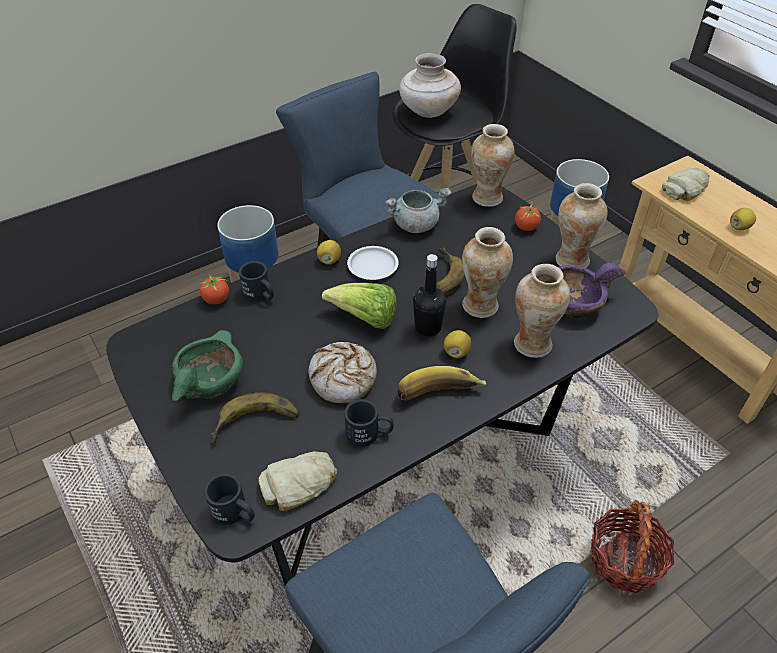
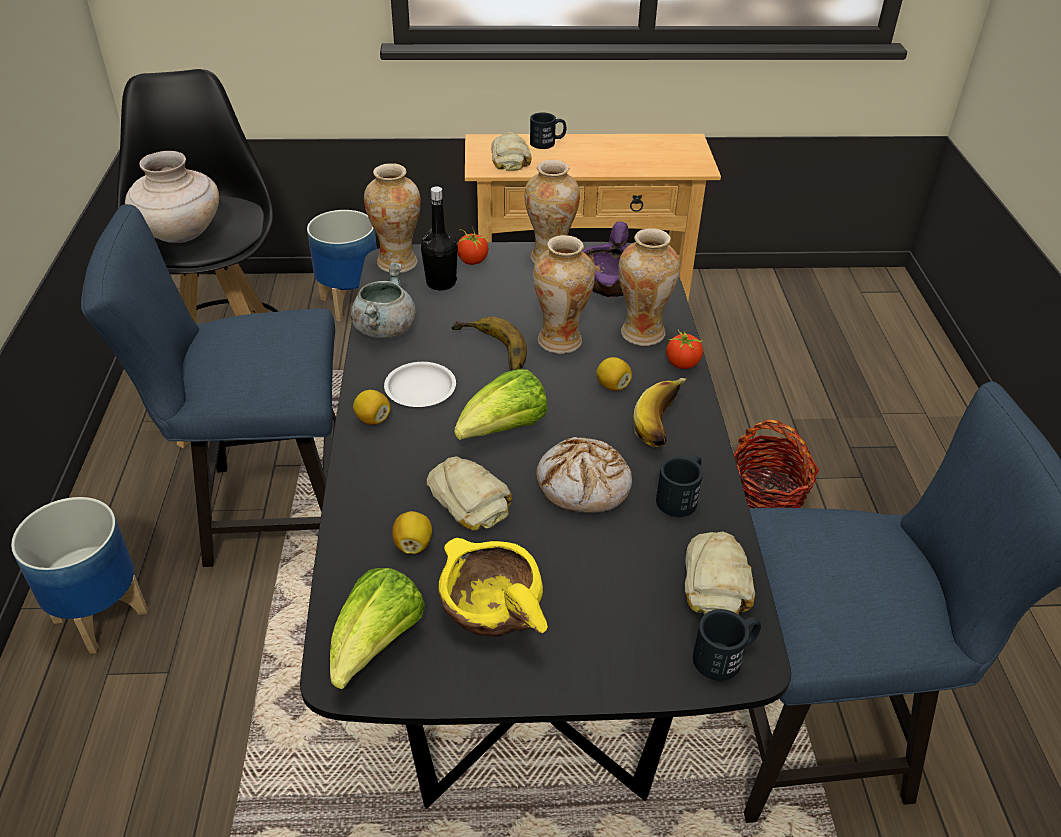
camera: 60 degrees left, 5 degrees down
(157, 346) = (376, 646): none -> lettuce
(210, 380) = (491, 608): green bowl -> yellow bowl
(216, 299) = (340, 551): tomato -> tomato (682, 364)
(257, 425) = (603, 588): banana -> none
(260, 295) = (374, 503): black mug -> black mug (548, 142)
(292, 331) = (470, 499): none -> bread
(428, 327) = (560, 390): black bottle -> black bottle (441, 283)
(739, 227) = (589, 161): lemon -> lemon (413, 544)

